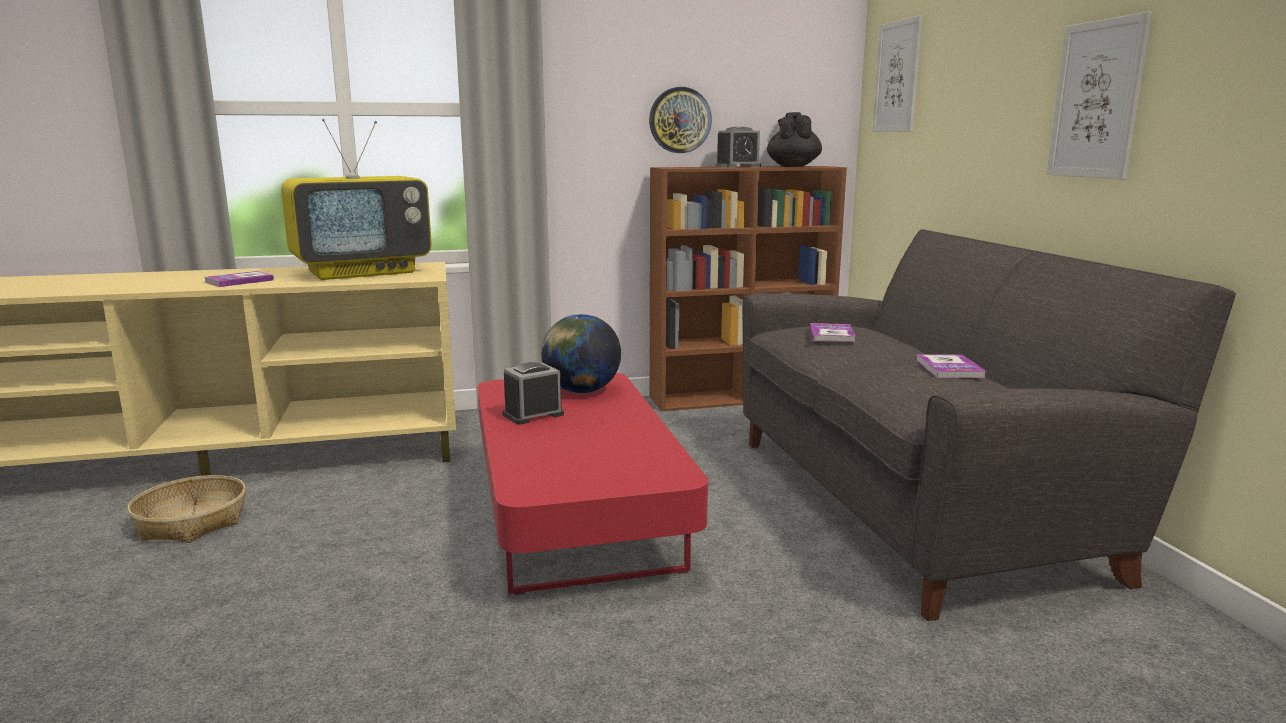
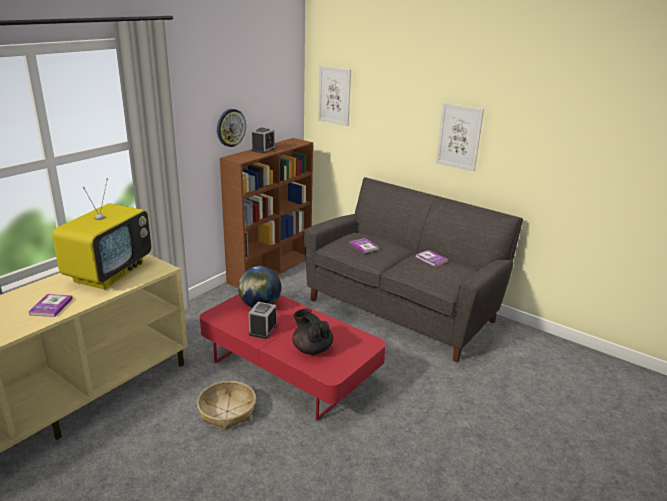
camera: 40 degrees left, 10 degrees up
(192, 522) = (99, 463): basket -> basket (227, 411)
(793, 166) = (286, 144): black teapot -> black teapot (312, 349)

